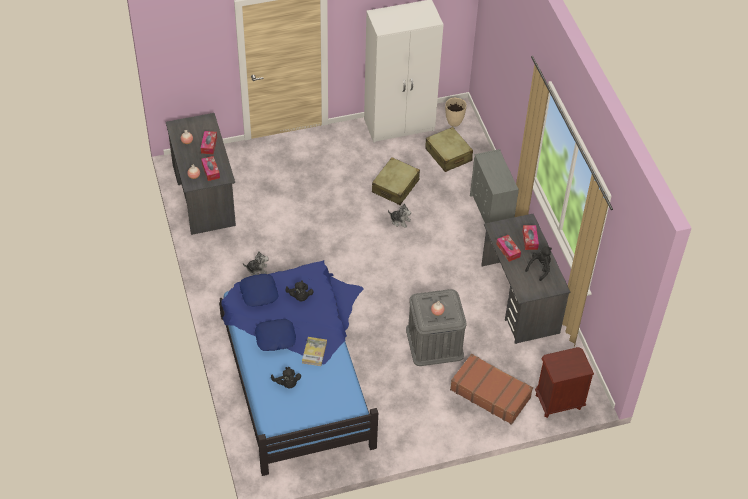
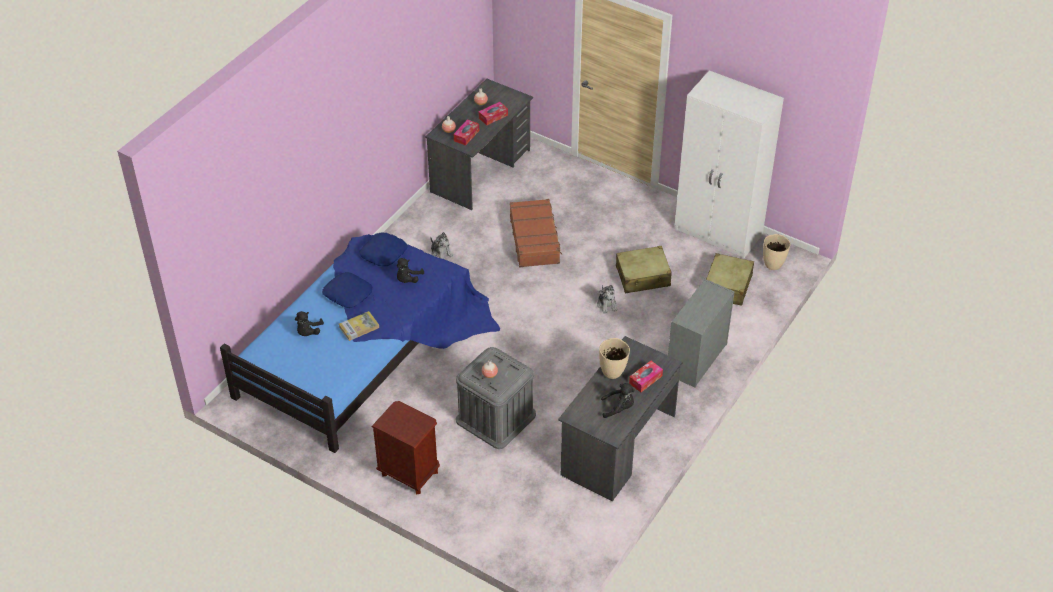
camera: 50 degrees right, 5 degrees down
(490, 393) = (482, 494): brown suitcase -> brown suitcase (535, 239)
(508, 250) = (613, 372): tissue box -> beige vase
(558, 402) = (528, 551): brown nightstand -> brown nightstand (409, 473)

